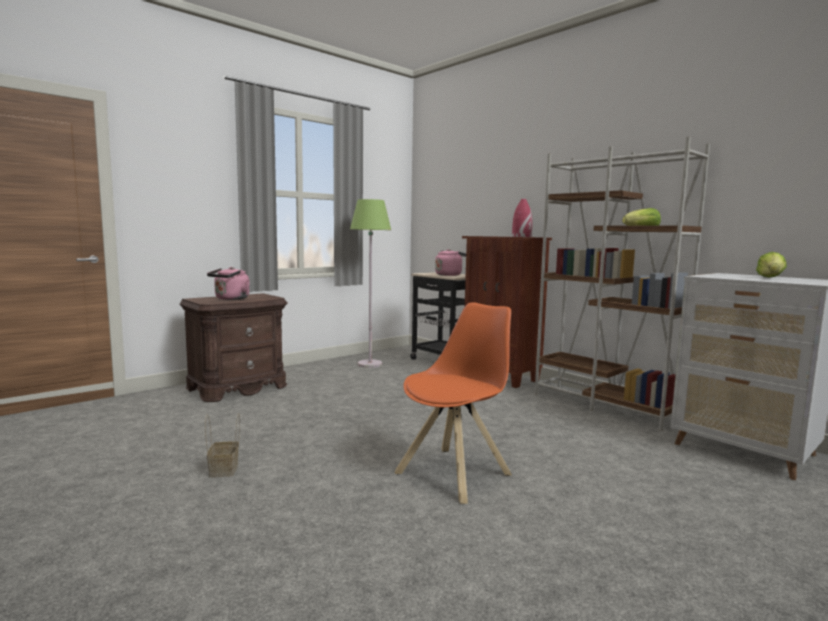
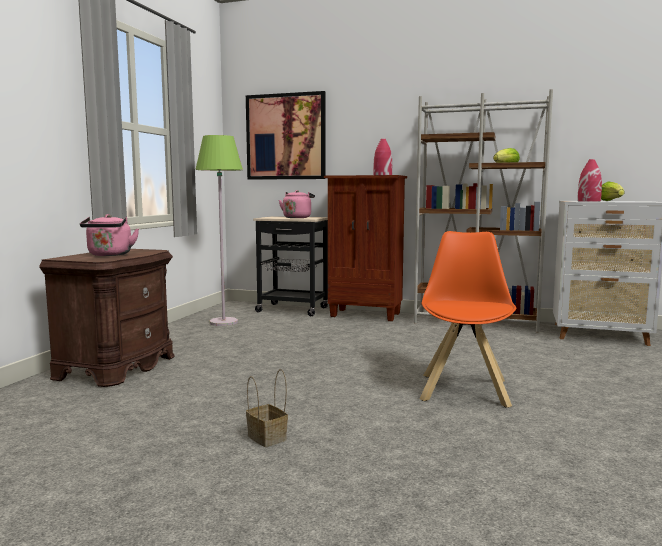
camera: 30 degrees left, 0 degrees up
(455, 197) = (286, 137): none -> picture
(731, 276) = (588, 201): none -> red vase

